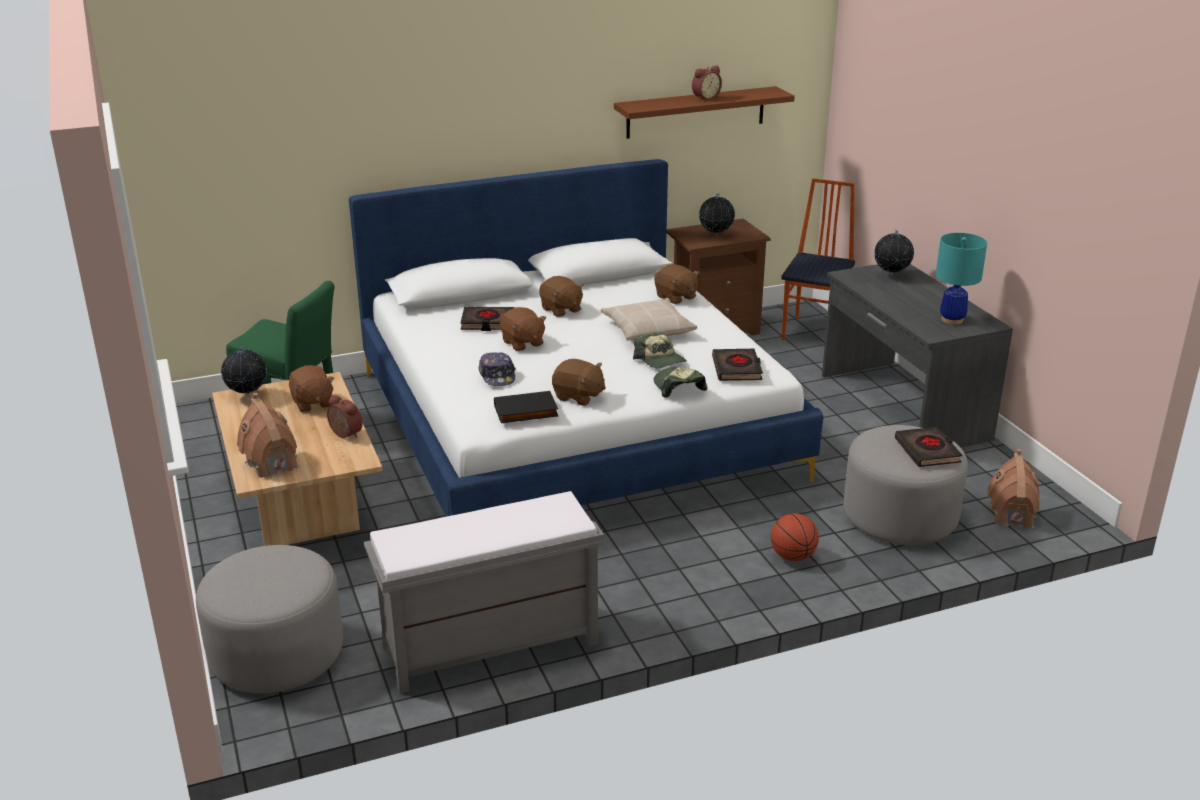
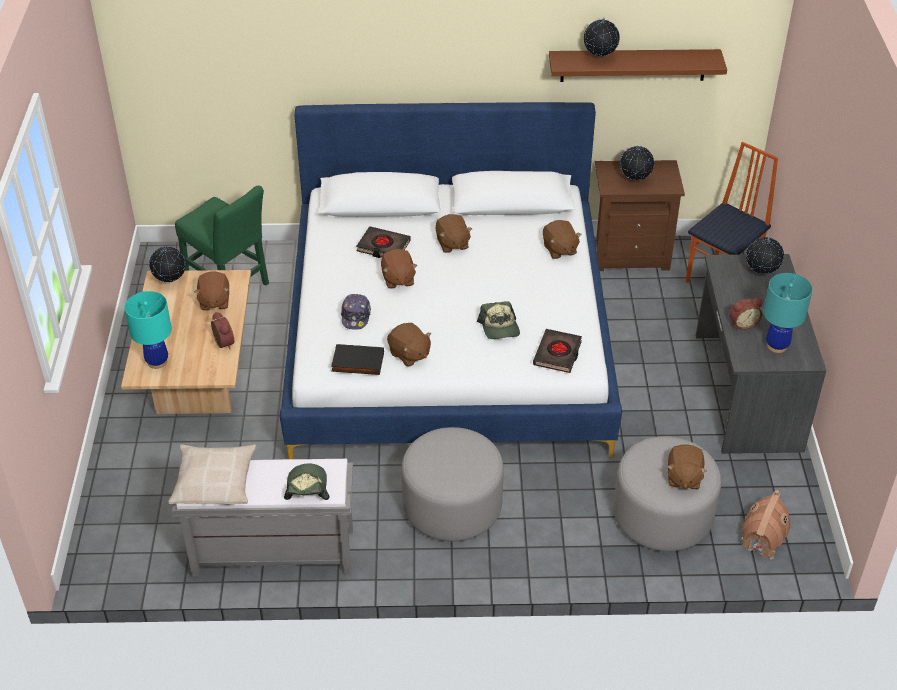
camera: 20 degrees right, 15 degrees up
(271, 464) = (157, 362): toy house -> turquoise table lamp
(277, 654) = (125, 516): grey ottoman -> grey ottoman (452, 506)
(648, 329) = (511, 286): beige pillow -> beige pillow (214, 481)
(667, 101) = (599, 58): none -> globe
(678, 387) = (495, 363): cap -> cap (306, 488)
(705, 98) = (638, 58): alarm clock -> alarm clock (742, 323)
(793, 556) = (548, 532): basketball -> none
(927, 451) = (683, 477): black book -> brown plush toy

